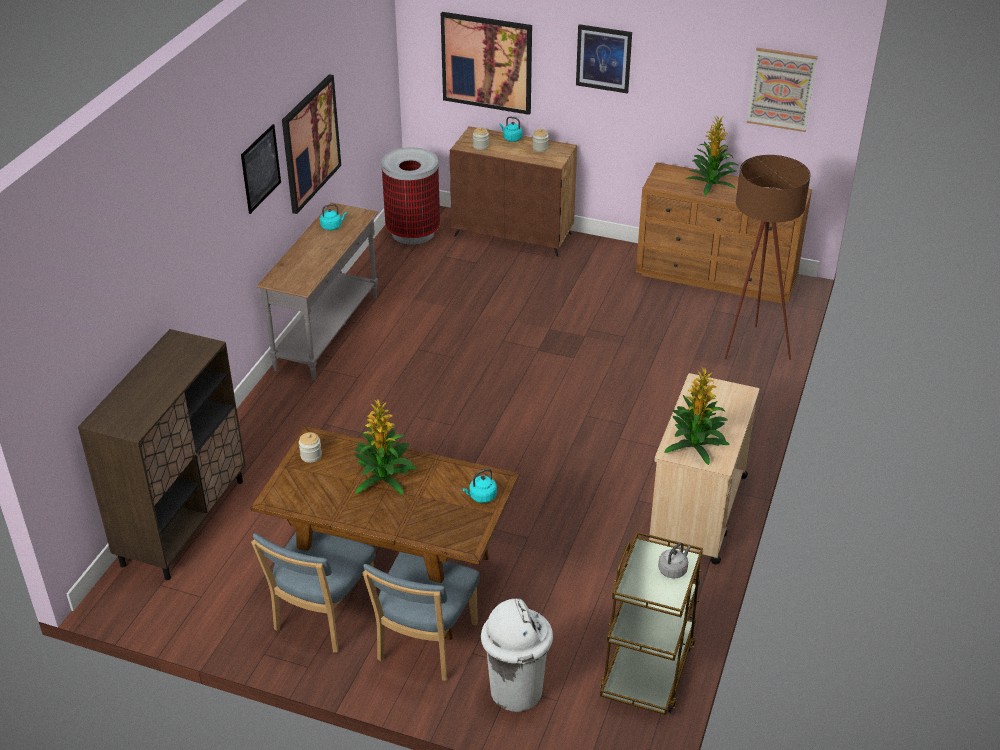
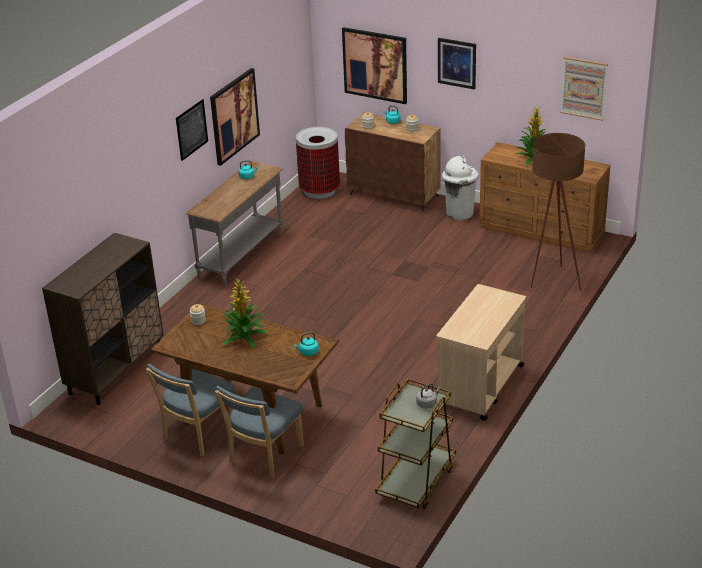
camera: 10 degrees right, 5 degrees down
(516, 690) = (320, 487): white trash can -> white trash can (459, 213)
(696, 445) = (468, 329): potted plant -> none

